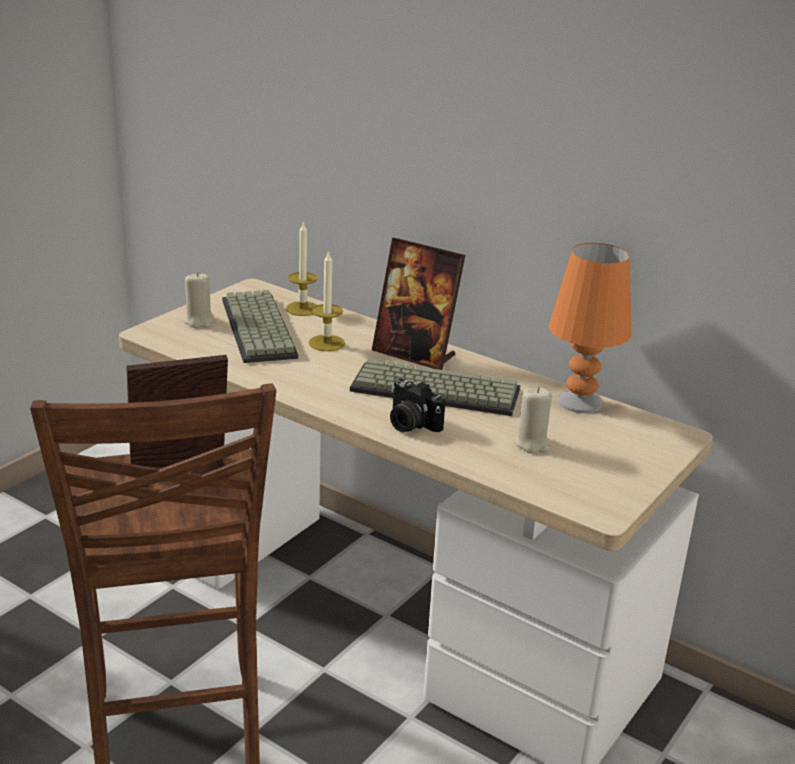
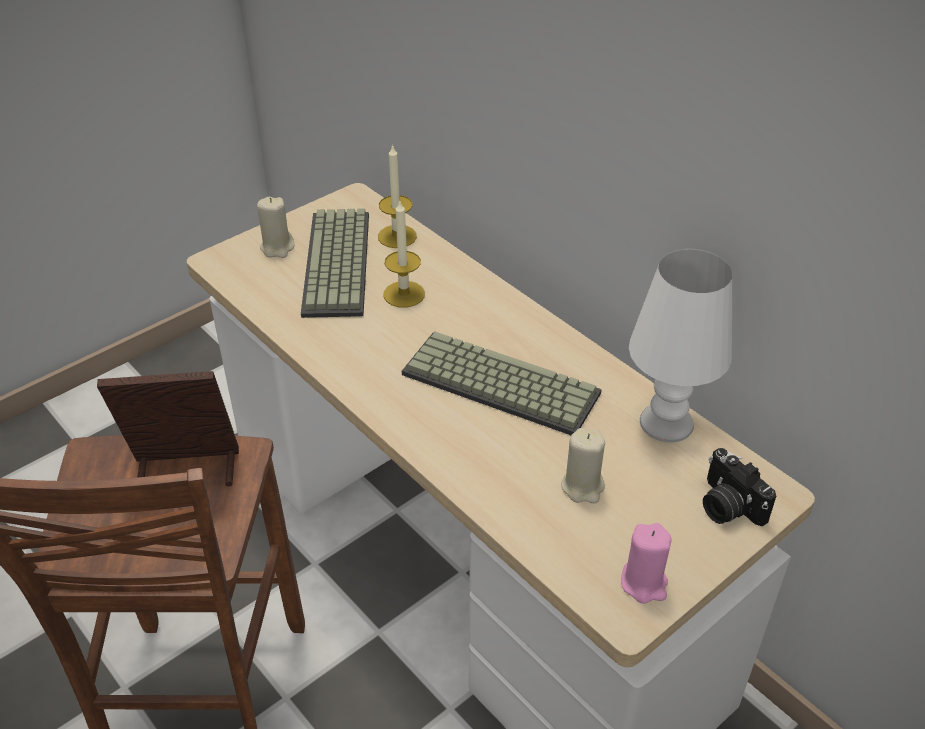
camera: 15 degrees right, 15 degrees up
(410, 424) = (451, 436): camera -> camera (727, 506)
(414, 354) = (497, 322): picture frame -> none
(579, 402) = (666, 423): orange table lamp -> white table lamp
(607, 493) = (644, 583): none -> pink candle

